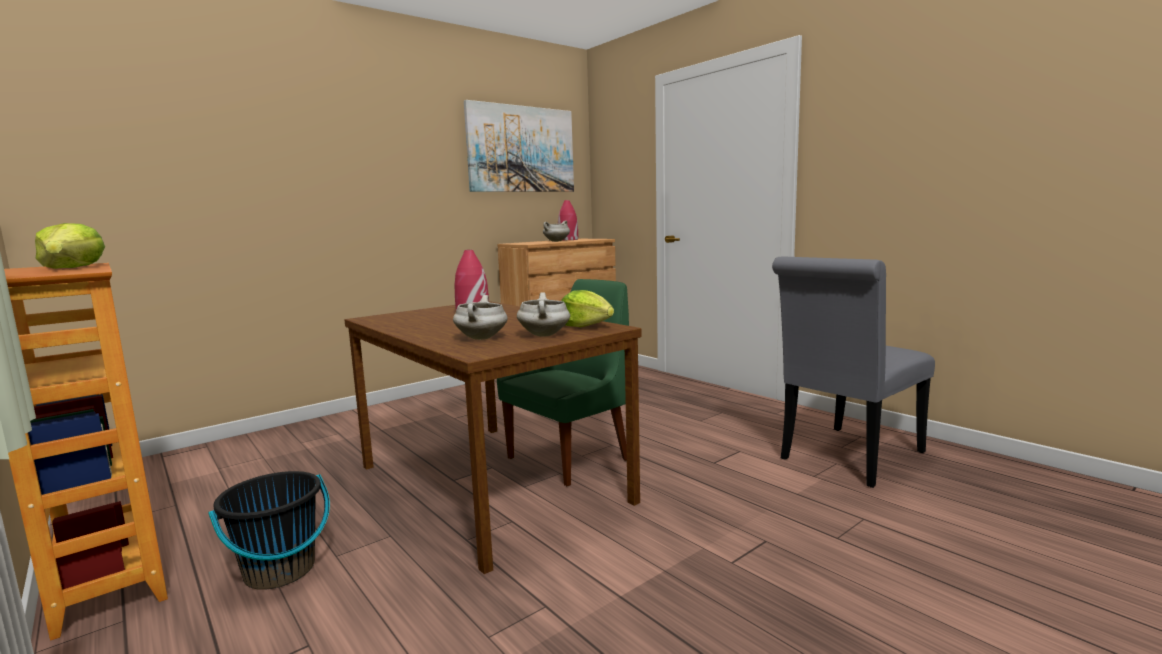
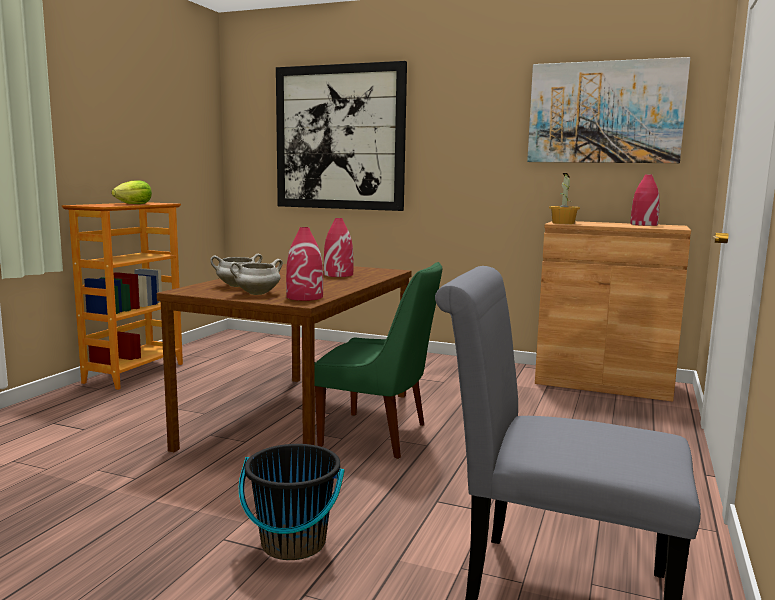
camera: 60 degrees right, 0 degrees up
(246, 162) = (339, 138): none -> picture
(280, 571) = (151, 401): black bucket -> black bucket (293, 543)
(532, 243) = (563, 223): none -> potted plant
(556, 241) = (606, 224): white cooking pot -> none
(586, 326) = (305, 297): lettuce -> red vase

